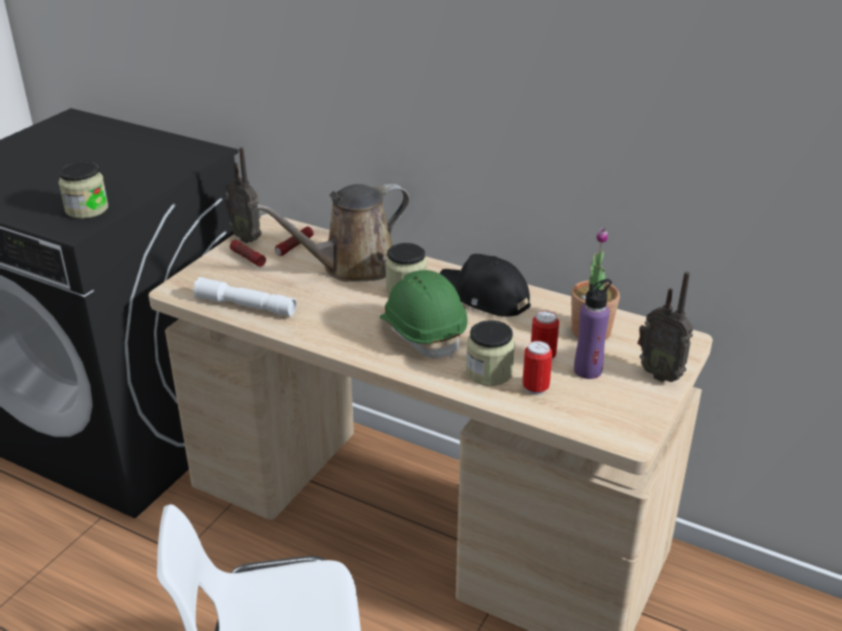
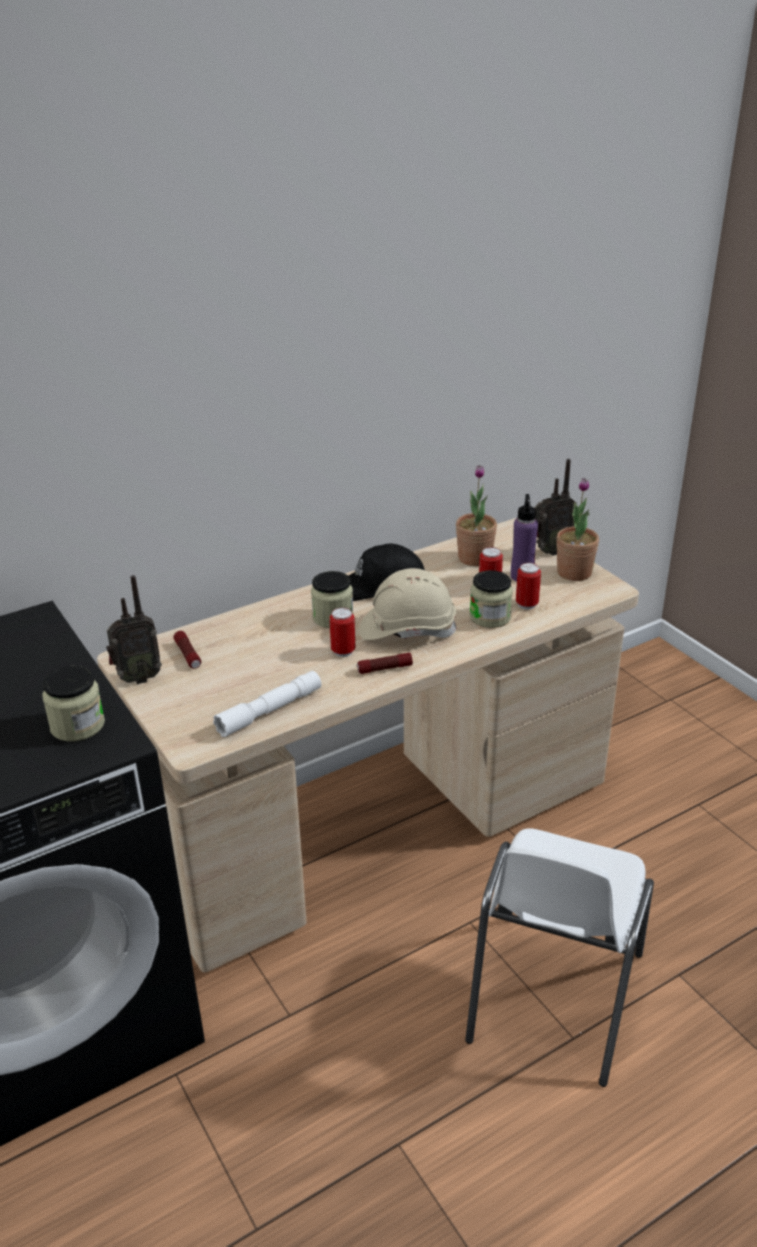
camera: 60 degrees left, 0 degrees up
(247, 258) = (178, 688): flashlight -> flashlight (384, 669)
(353, 267) = (264, 633): brown watering can -> none
(358, 311) = (343, 651): none -> can
(423, 332) = (407, 629): green hard hat -> beige hard hat
(634, 402) = (574, 572): none -> potted plant

